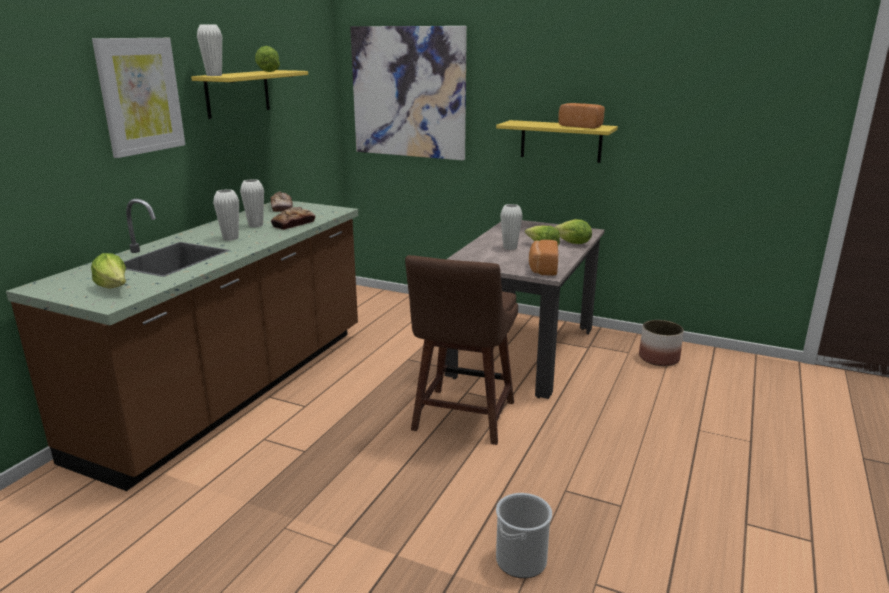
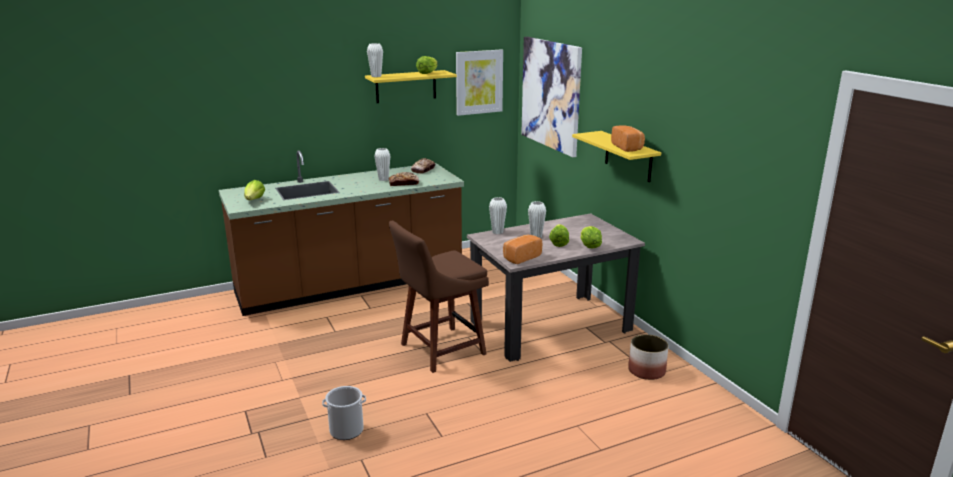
camera: 40 degrees right, 0 degrees up
(140, 96) = (322, 88): picture -> picture (479, 82)
(230, 238) = (354, 185): white vase -> white vase (497, 232)

